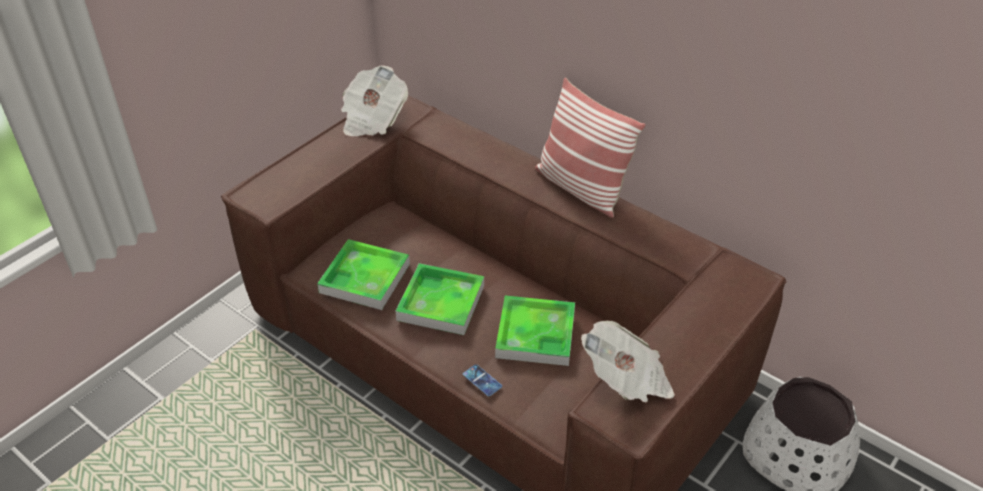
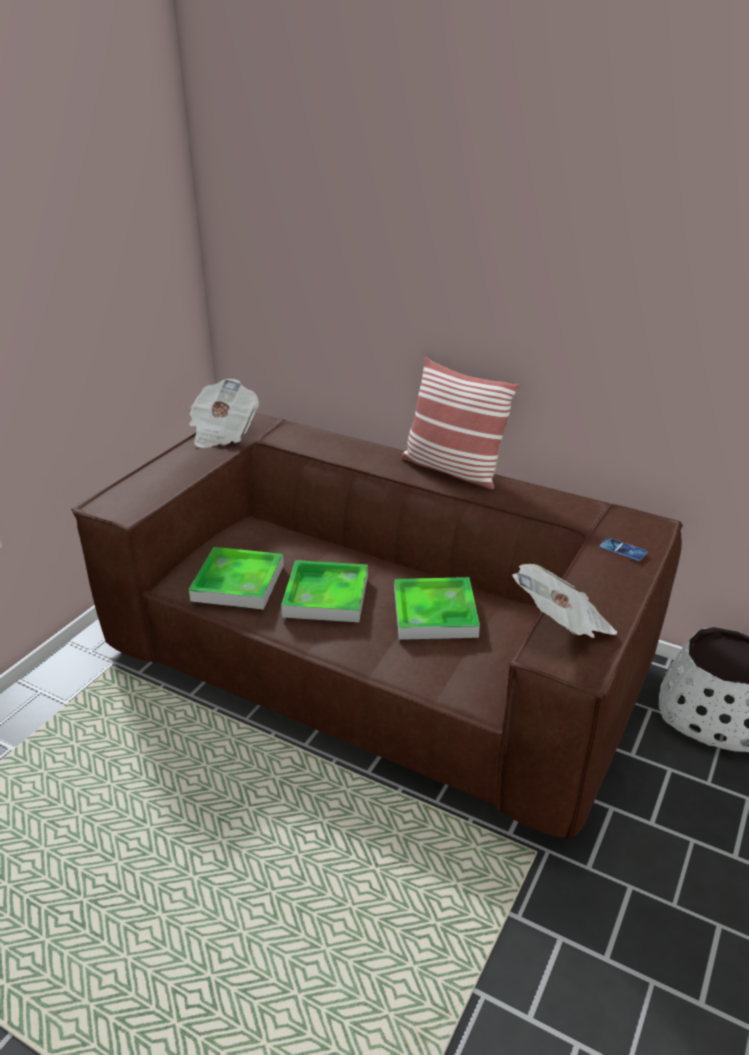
camera: 10 degrees left, 10 degrees down
(482, 380) = (390, 662): phone -> phone (623, 549)

